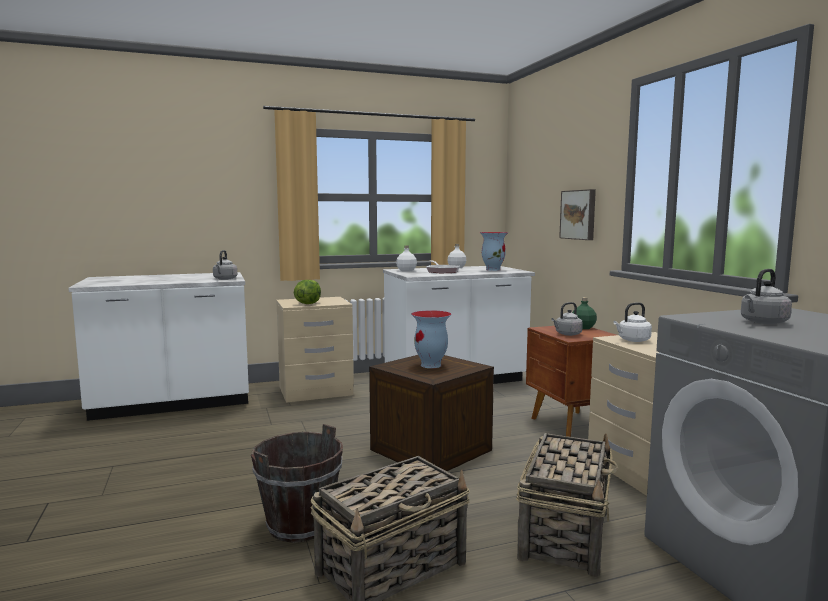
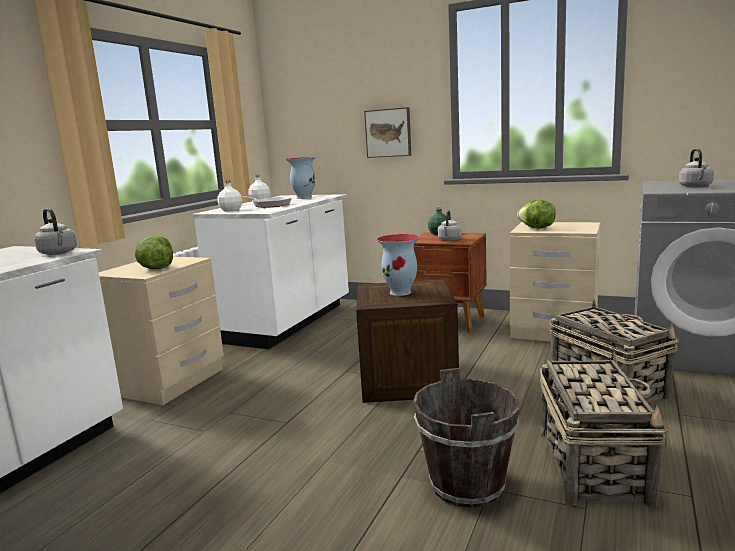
camera: 45 degrees left, 5 degrees up
(632, 340) = (537, 228): white kettle -> lettuce

